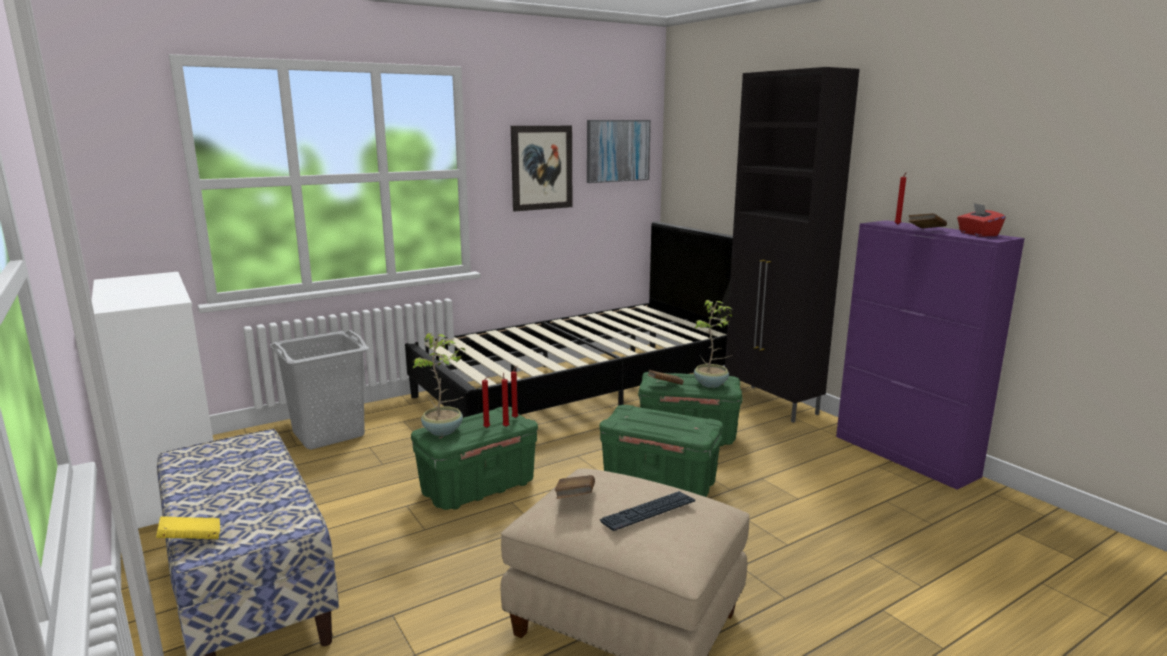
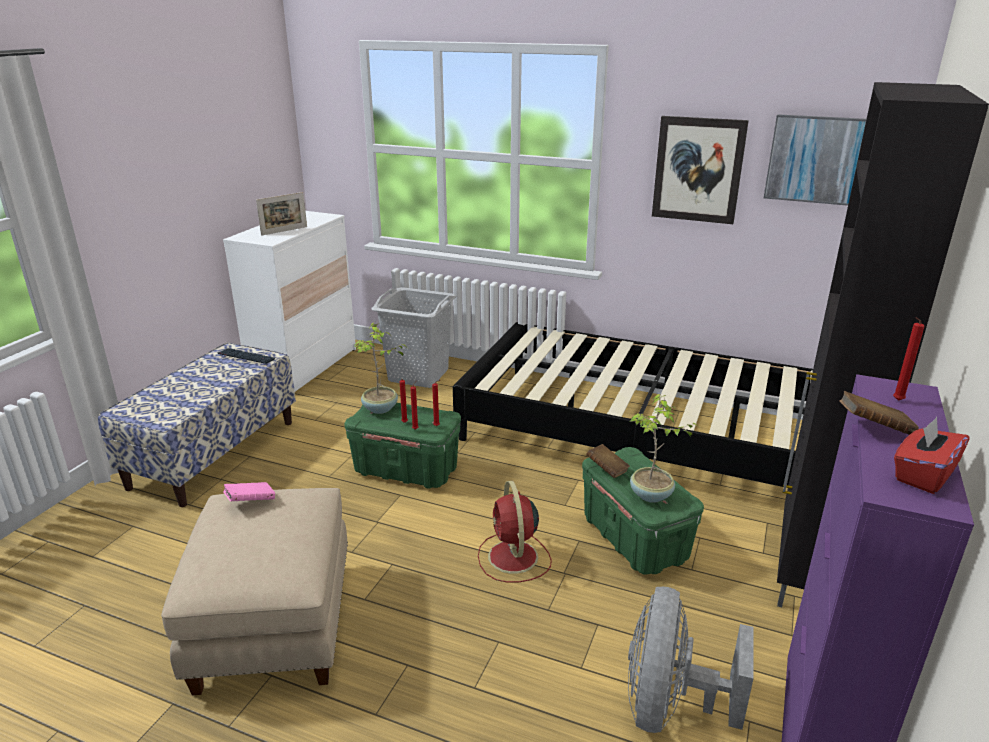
camera: 55 degrees right, 10 degrees up
(154, 292) = (284, 231): none -> picture frame
(191, 541) = (130, 402): yellow book -> none
(575, 498) = (250, 502): brown book -> pink book
(648, 512) = (247, 543): keyboard -> keyboard (246, 357)
(660, 482) = (513, 558): green storage box -> red fan
(852, 483) = (670, 705): none -> grey fan

